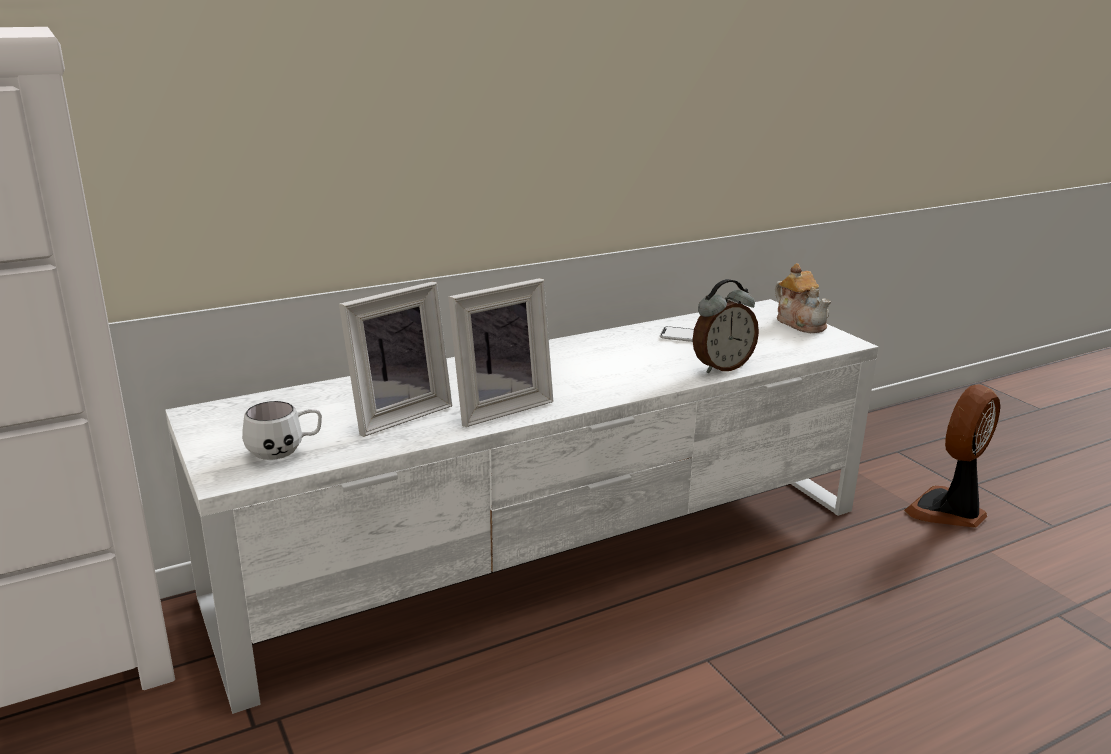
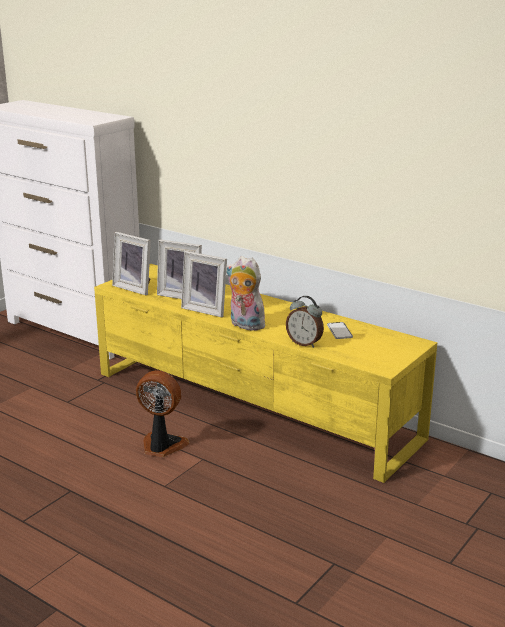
camera: 65 degrees right, 0 degrees up
(285, 451) = (135, 288): white mug -> picture frame
(555, 551) = (254, 405): white tv stand -> yellow tv stand
(607, 392) = (244, 325): none -> plush toy
(800, 323) = (402, 354): teapot -> none
(949, 511) = (423, 518): fan -> fan (162, 446)

